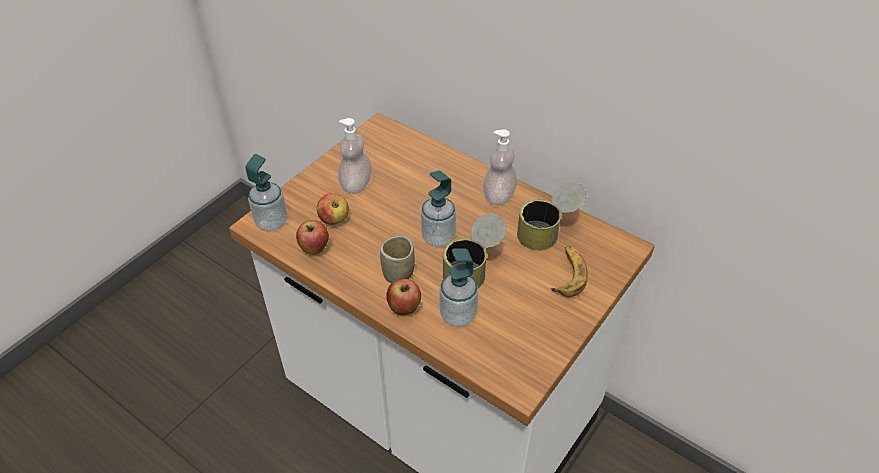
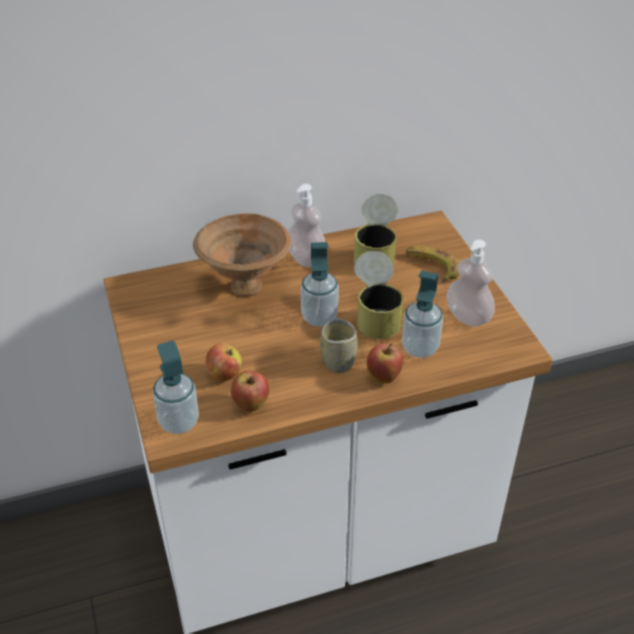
camera: 55 degrees left, 5 degrees down
(356, 184) = (192, 338): soap dispenser -> soap dispenser (468, 317)
(433, 180) = (243, 286): none -> brown bowl

